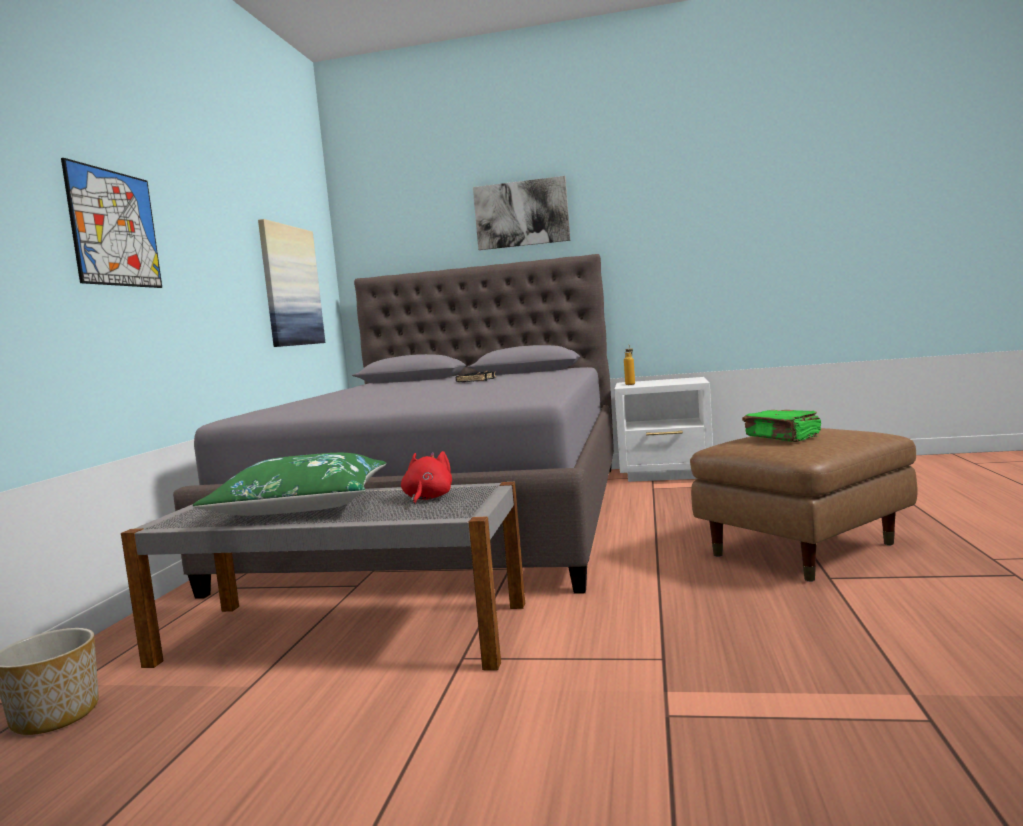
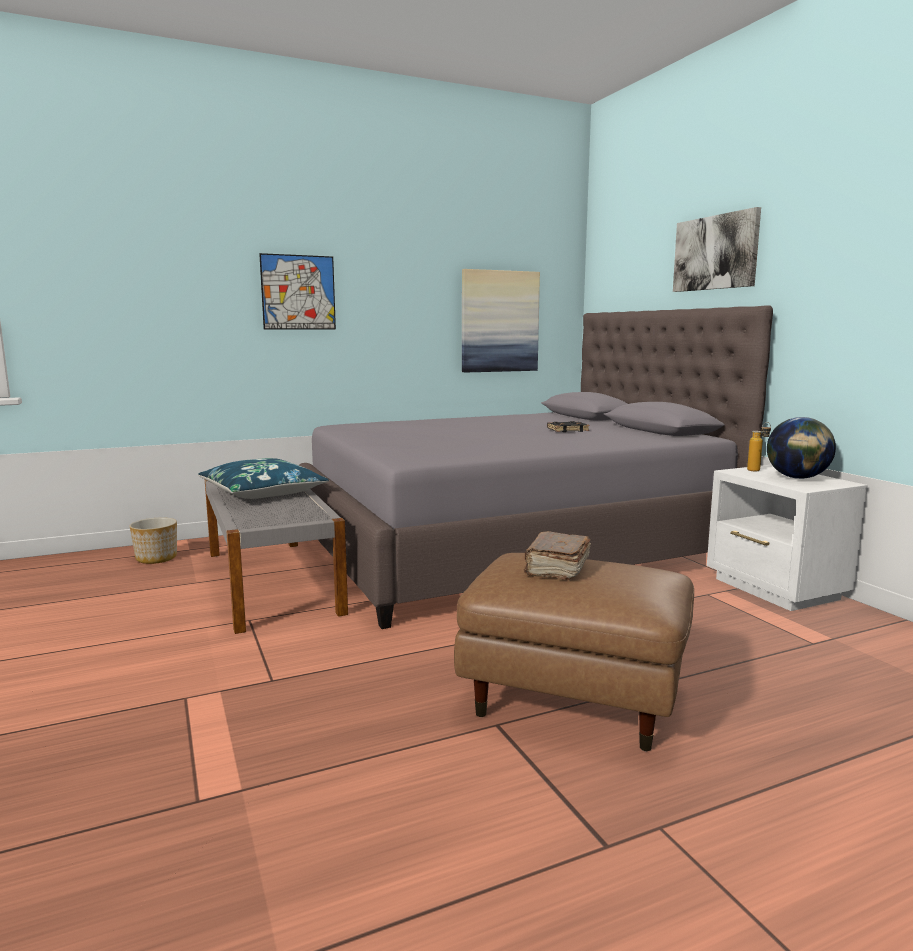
camera: 55 degrees right, 5 degrees up
(302, 505) = (263, 492): green pillow -> blue pillow
(427, 498) = (285, 511): red plush toy -> none
(667, 381) = (797, 478): none -> globe
(782, 437) = (556, 568): green book -> brown book

